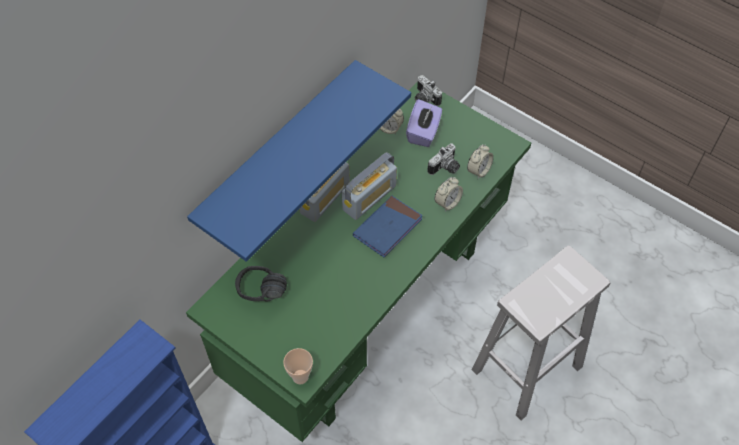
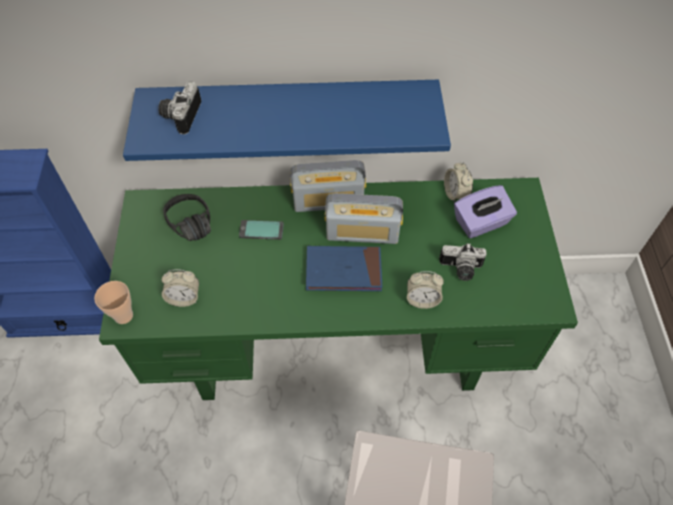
camera: 50 degrees right, 0 degrees up
(310, 251) = (261, 230): none -> phone
(424, 99) = (520, 196): camera -> camera (180, 115)
(478, 171) = (489, 299): alarm clock -> alarm clock (184, 297)

